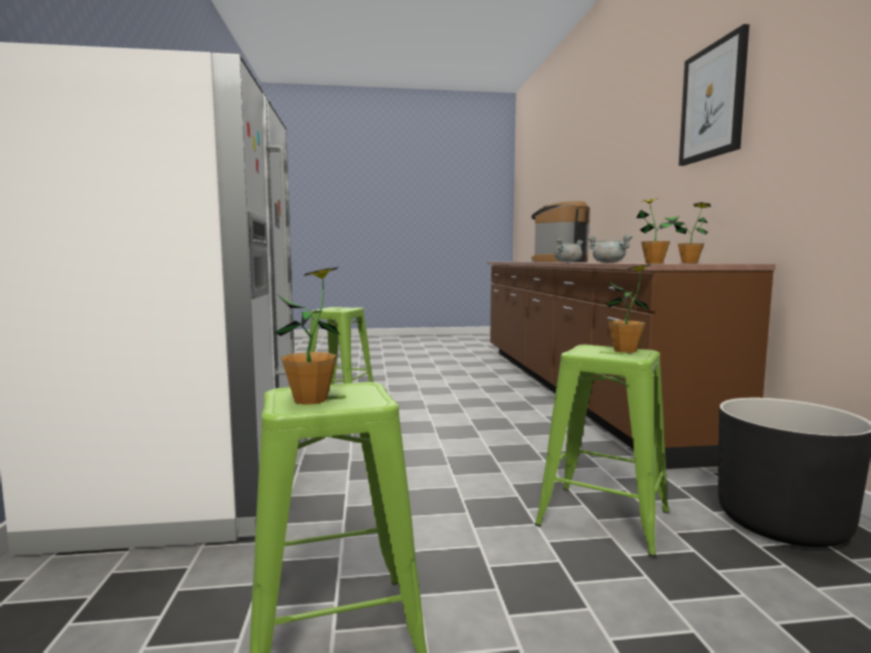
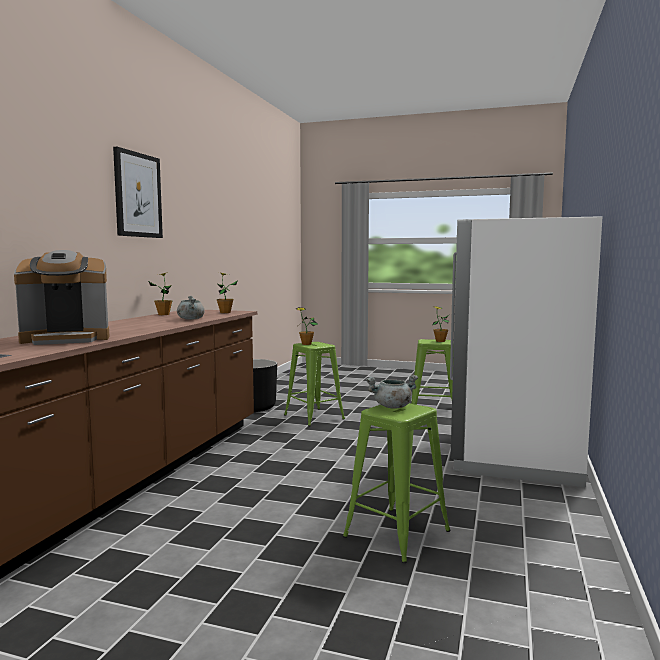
camera: 155 degrees left, 0 degrees up
(568, 262) = (138, 329): grey cooking pot -> grey cooking pot (392, 407)

